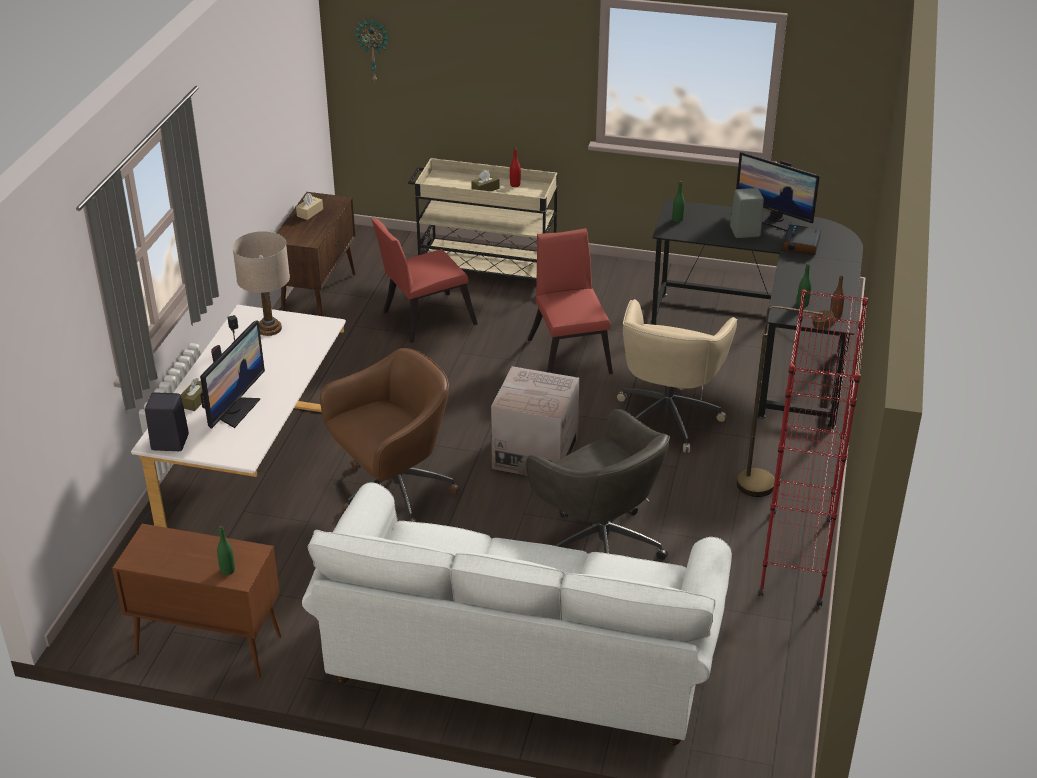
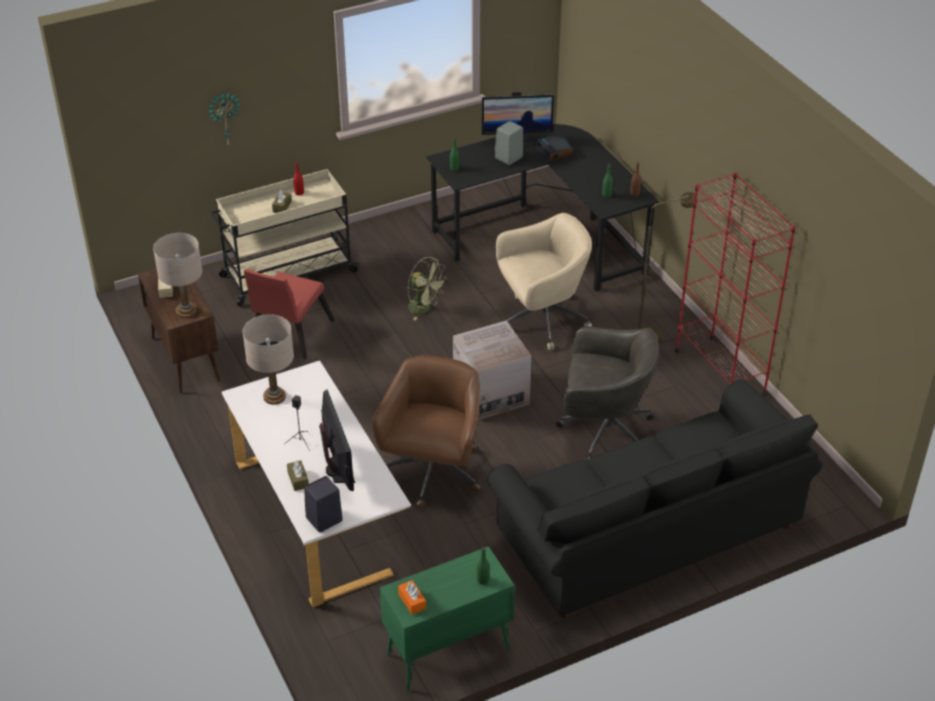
camera: 40 degrees left, 5 degrees up
(149, 550) = (412, 601): none -> orange tissue box
(207, 645) = (447, 653): brown cabinet -> green cabinet
(301, 235) = (186, 311): none -> beige table lamp
(373, 49) = (137, 124): wall clock -> wall clock (224, 118)
(521, 659) = (647, 533): white sofa -> black sofa
(569, 353) = (424, 308): red chair -> green fan
(668, 416) = (542, 320): beige office chair -> beige office chair turned 90 degrees counterclockwise

